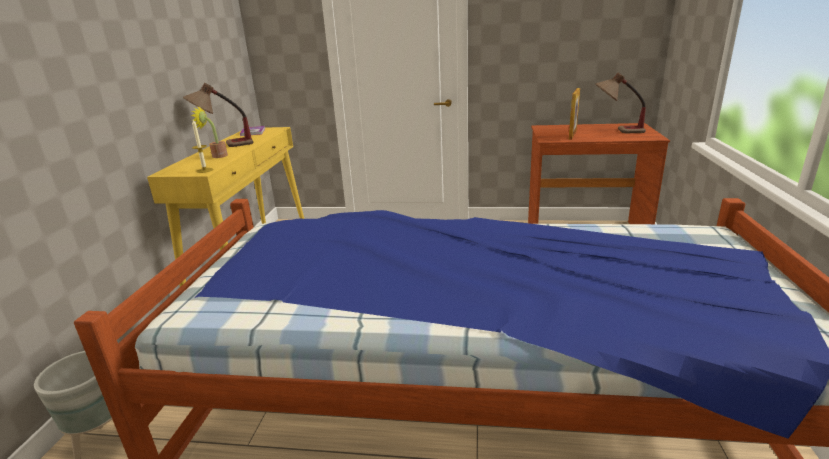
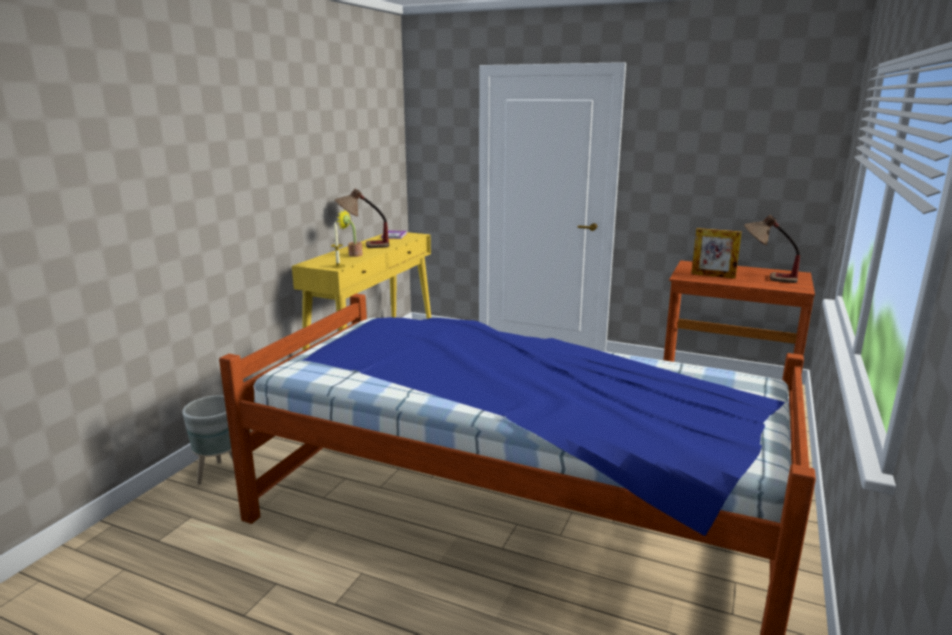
camera: 15 degrees right, 5 degrees down
(572, 135) = (713, 276): picture frame -> picture frame turned 75 degrees clockwise

